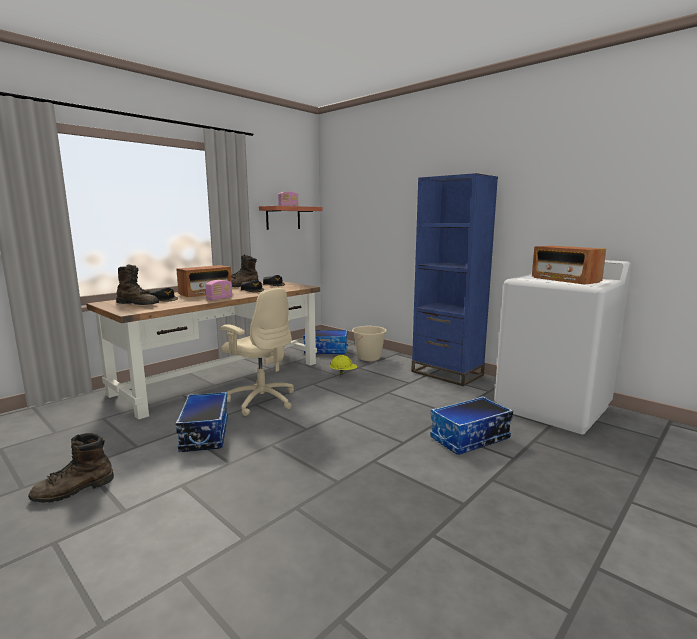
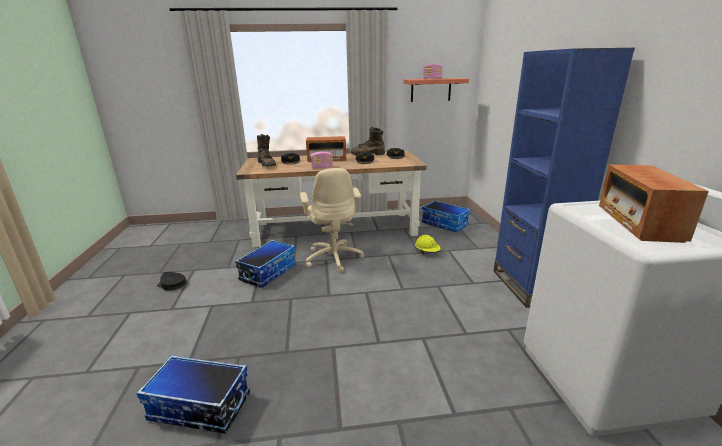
camera: 40 degrees right, 10 degrees up
(74, 490) = (172, 284): brown boot -> black cap
(369, 358) = (473, 243): beige bucket -> none
(470, 439) = (442, 369): storage box -> storage box (199, 408)

